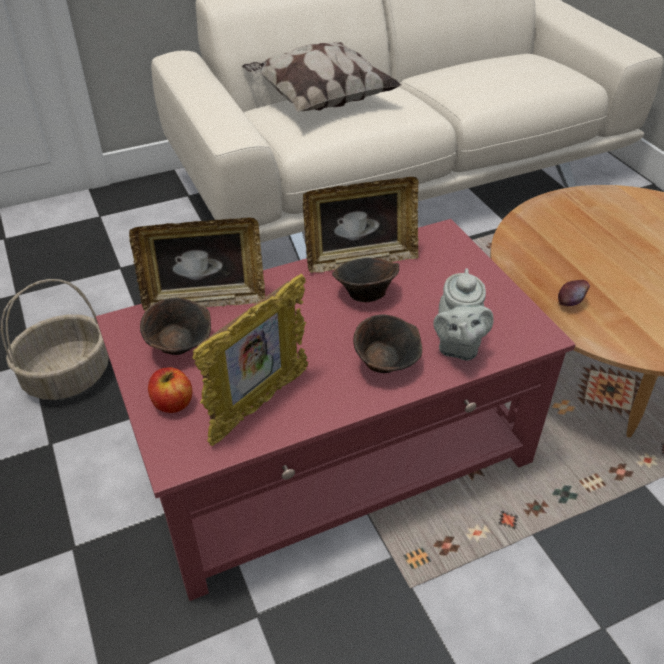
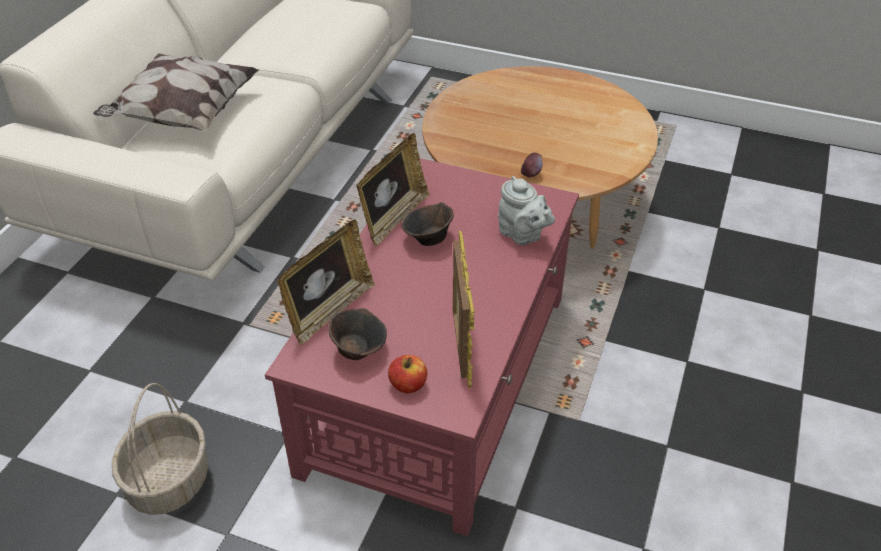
camera: 45 degrees left, 0 degrees up
(386, 364) = (498, 272): brown bowl -> none

